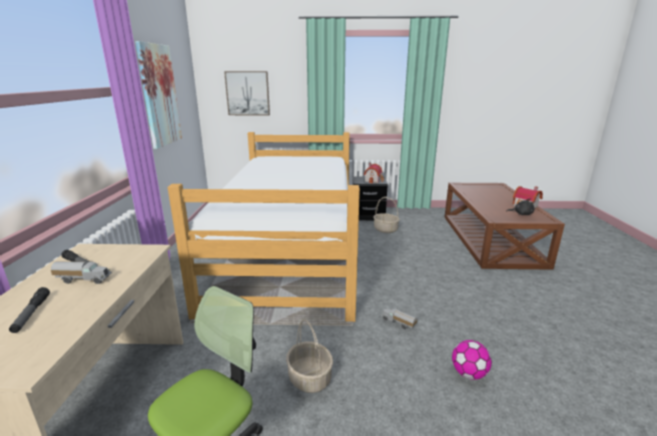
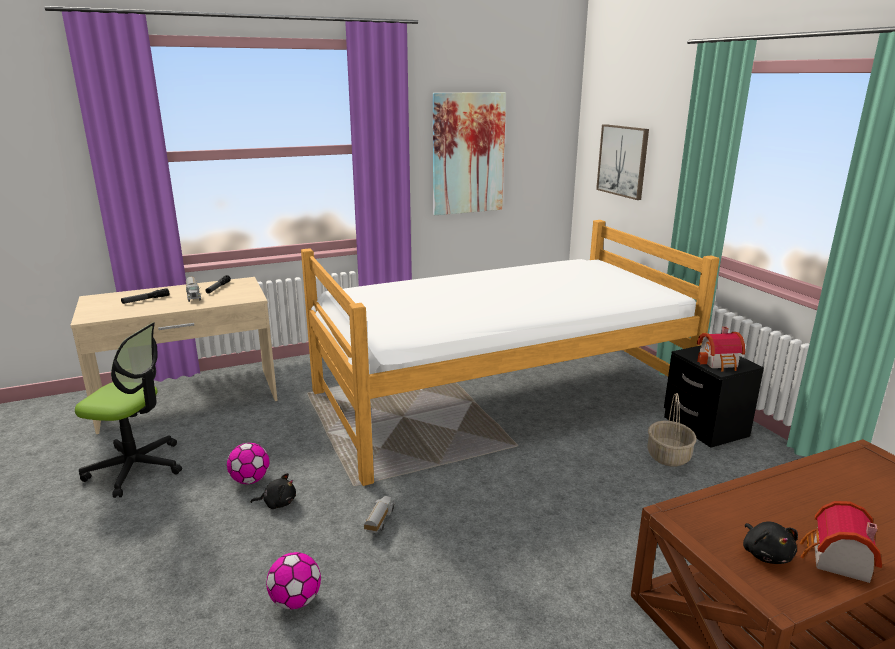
camera: 65 degrees right, 0 degrees up
(309, 378) = (250, 480): basket -> football
(352, 366) = (278, 503): none -> black plush toy

